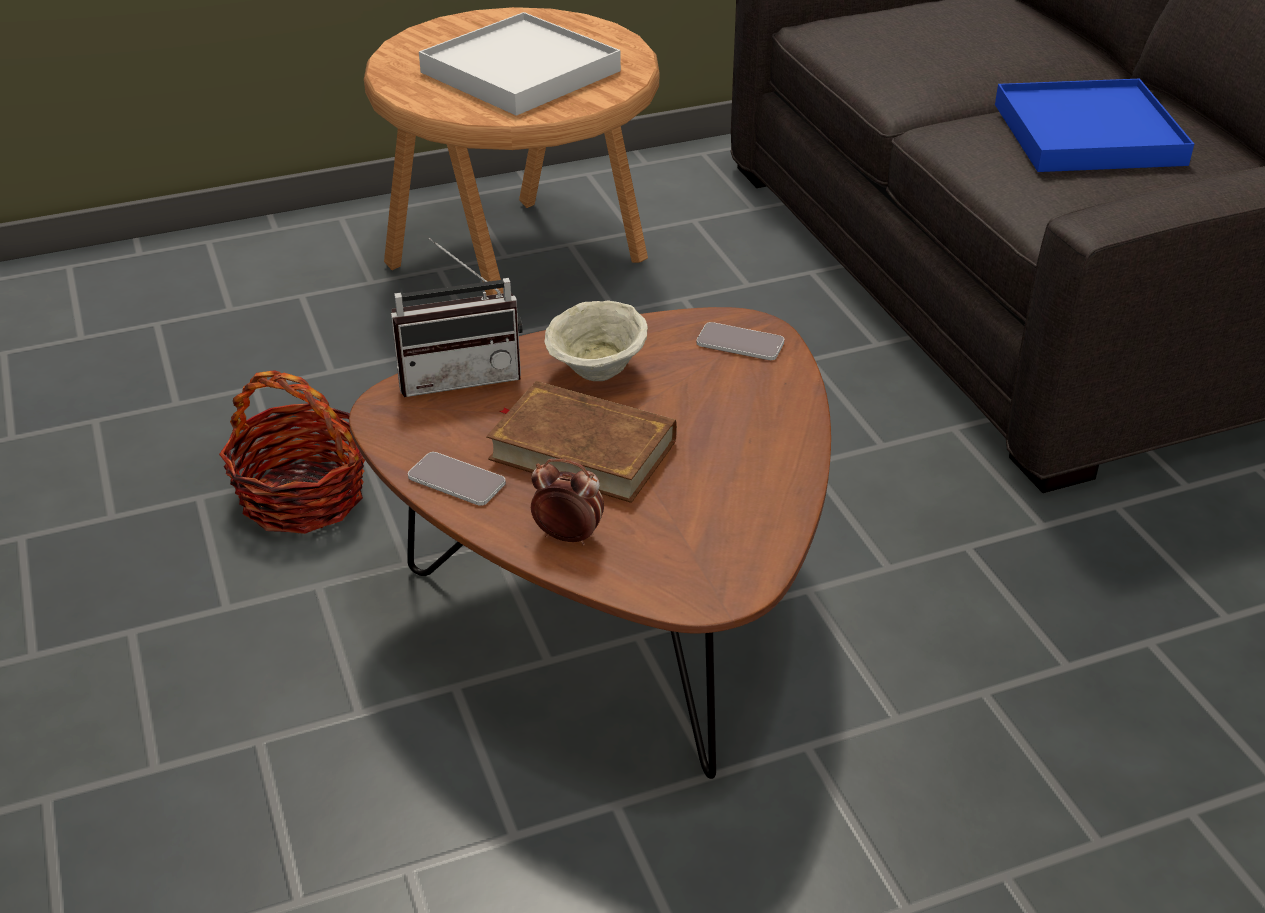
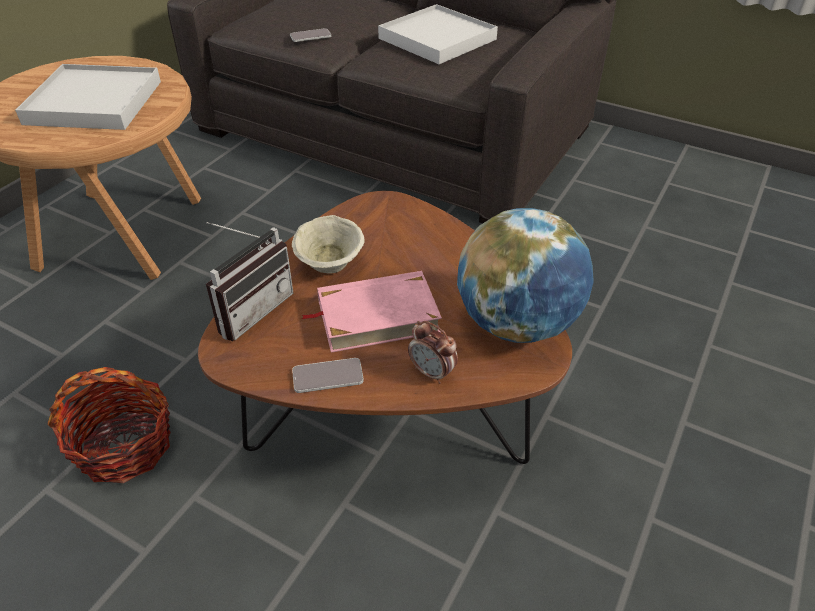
camera: 40 degrees left, 5 degrees up
(567, 536) = (432, 373): alarm clock -> alarm clock turned 120 degrees counterclockwise
(582, 449) = (377, 316): brown book -> pink book
(735, 542) = (517, 324): none -> globe
(740, 343) = (386, 213): phone -> phone (310, 36)
(1088, 134) = (437, 39): blue tray -> white tray

